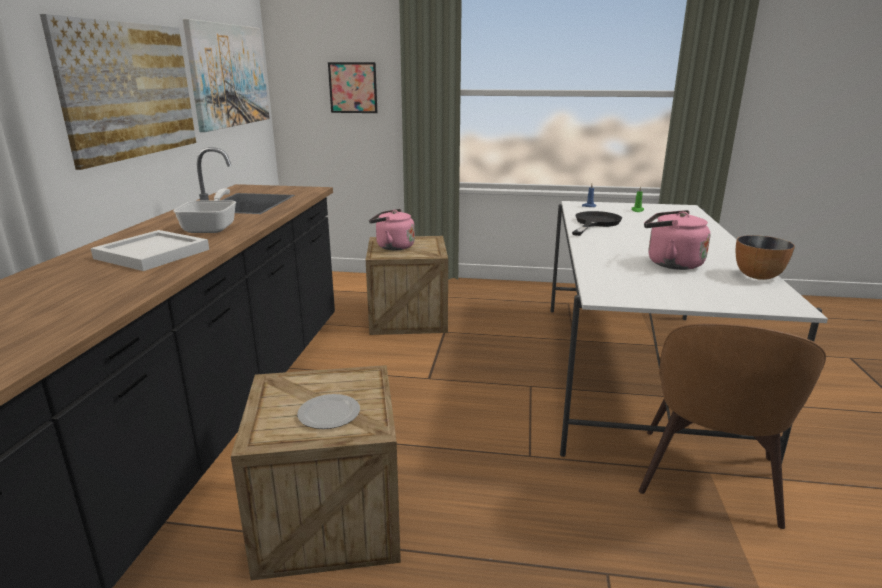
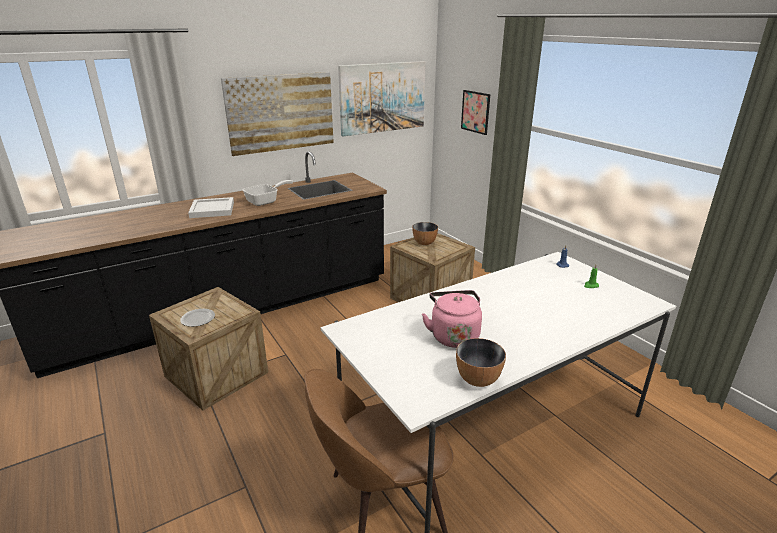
camera: 50 degrees right, 5 degrees up
(392, 247) = (424, 243): pink kettle -> bowl
(594, 223) = (513, 281): black frying pan -> none

